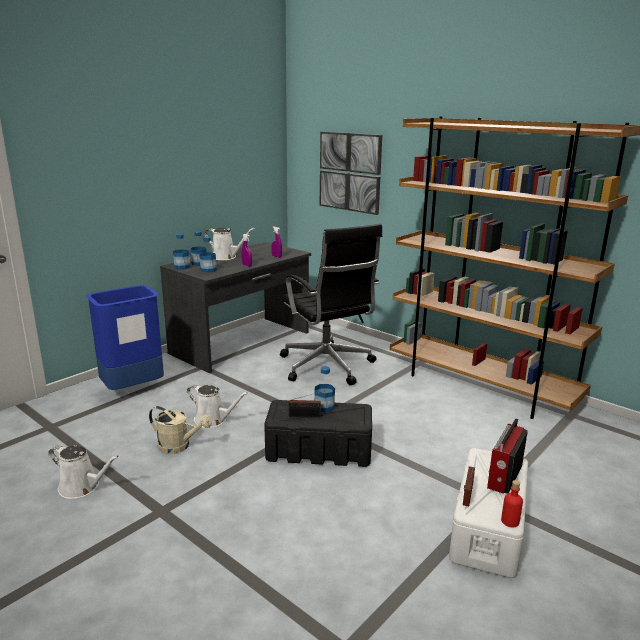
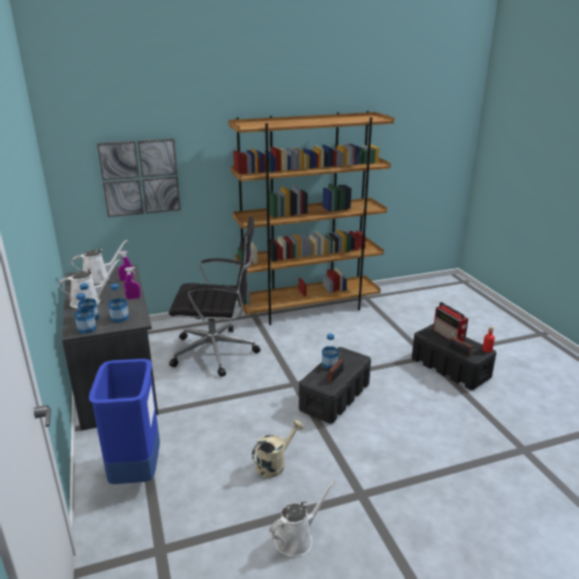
camera: 60 degrees left, 5 degrees up
(213, 420) = (248, 434): white watering can -> white watering can (98, 278)
(487, 529) = (450, 368): white storage box -> black storage box

